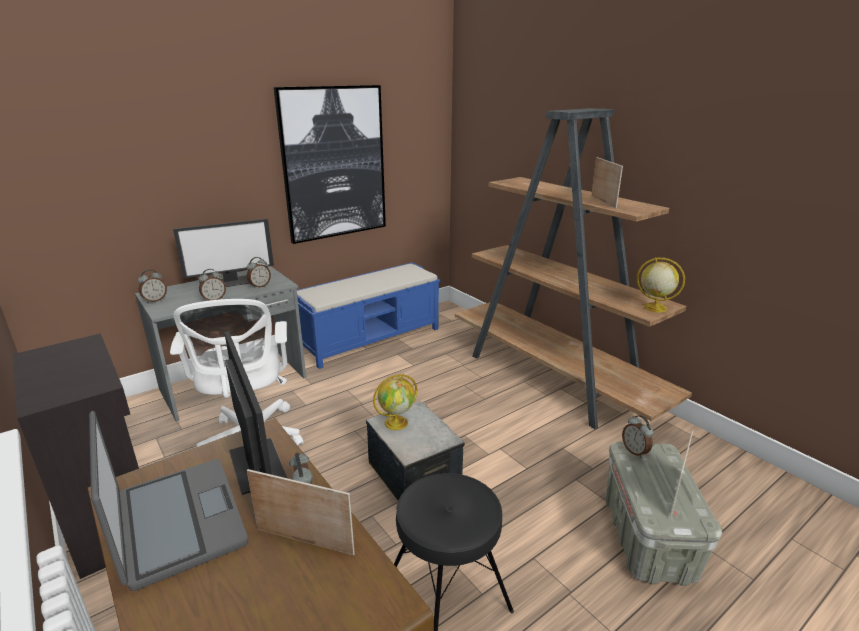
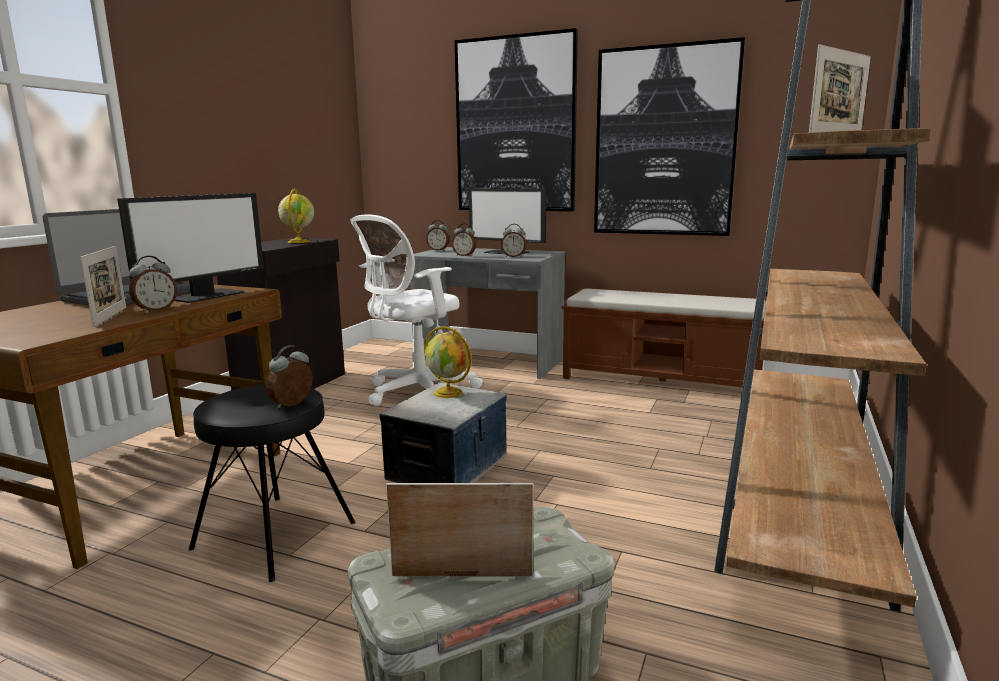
camera: 60 degrees right, 10 degrees down
(199, 157) = (515, 125): none -> picture
(371, 338) = (662, 379): blue bench -> brown bench
(635, 451) = (543, 525): alarm clock -> alarm clock (293, 405)
(654, 308) = (837, 345): globe -> globe (299, 242)

